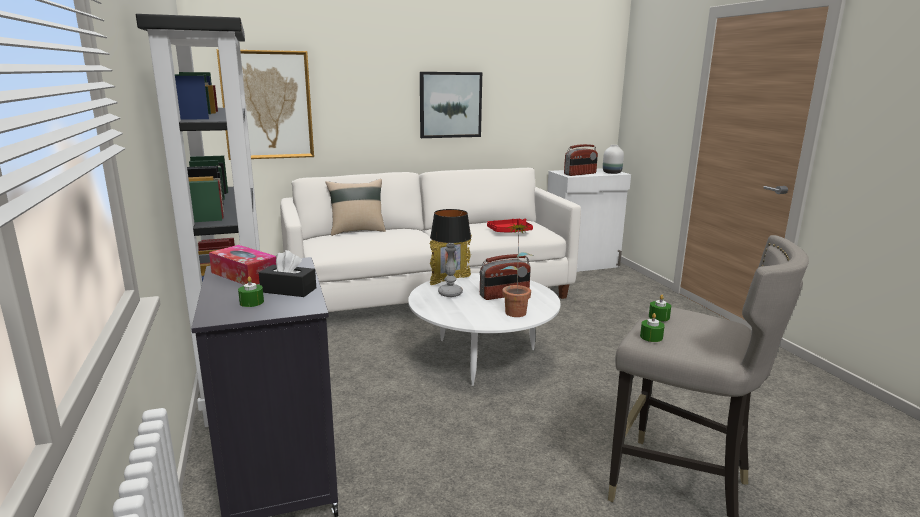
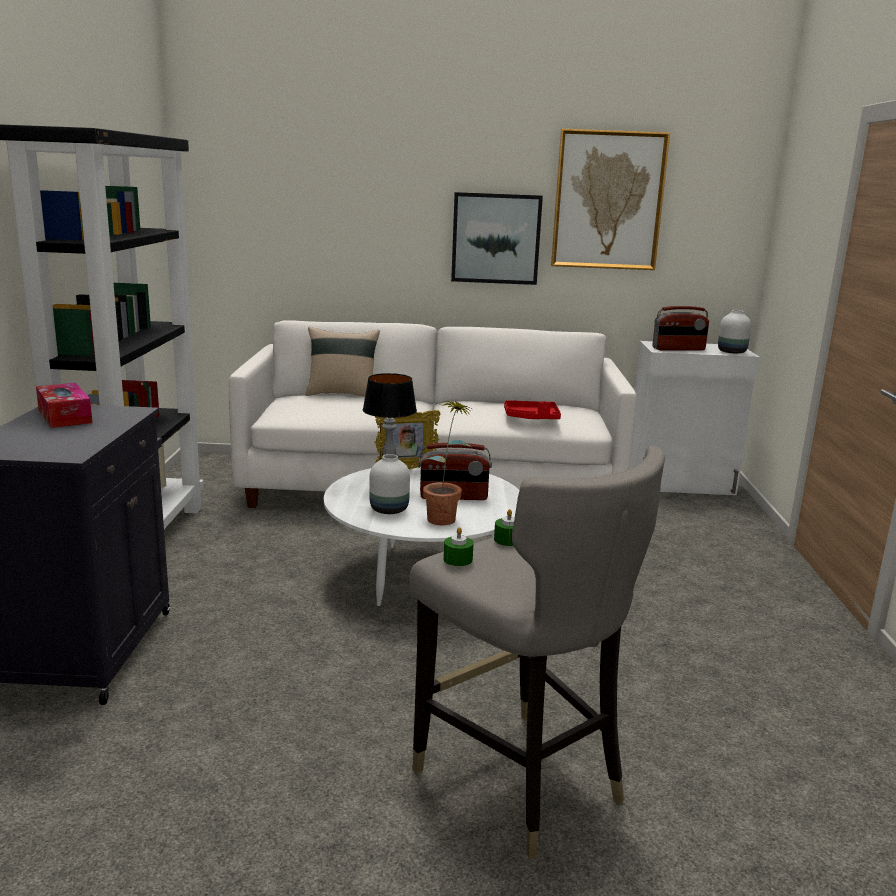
camera: 20 degrees right, 0 degrees up
(251, 302) = (28, 442): green candle -> none
(267, 105) = (259, 228): picture -> picture (608, 200)
(288, 290) = (80, 436): black tissue box -> none
(473, 312) = (390, 509): none -> white vase

